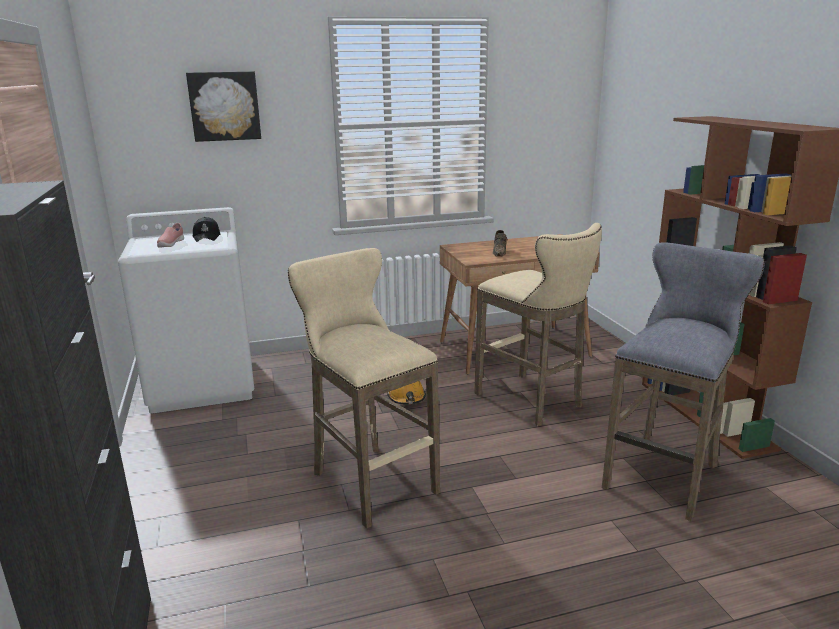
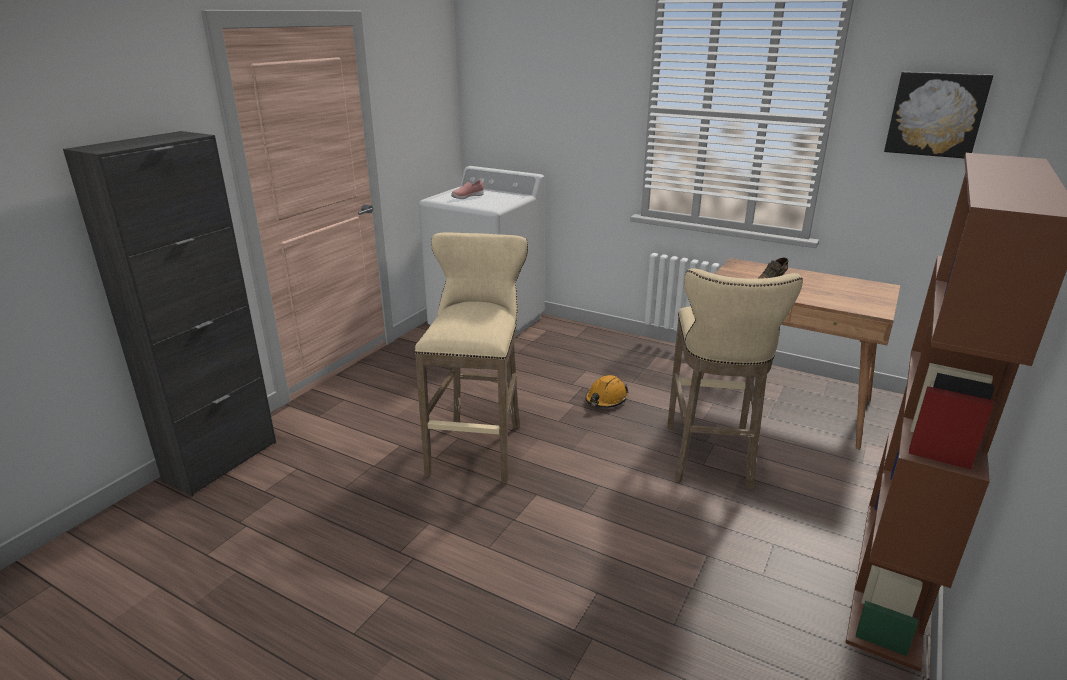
camera: 45 degrees right, 5 degrees up
(207, 237) = (502, 197): black cap -> none
(224, 106) = (552, 78): picture -> picture (936, 114)
(664, 474) = (721, 595): grey stool -> none

